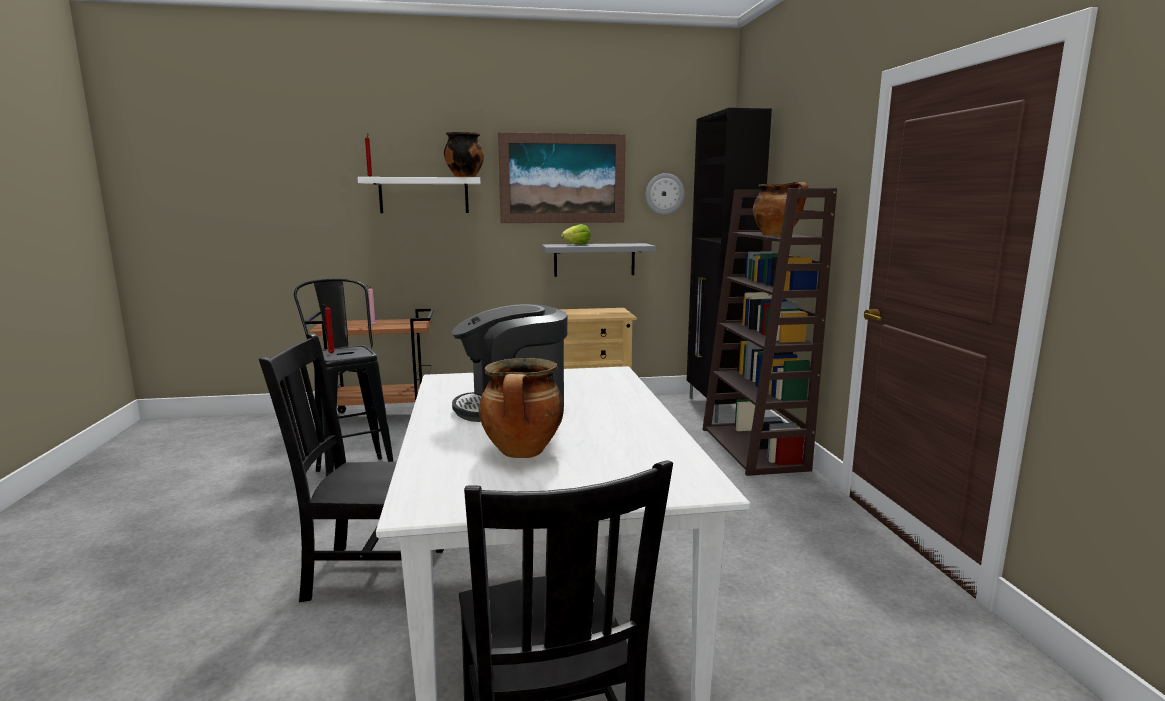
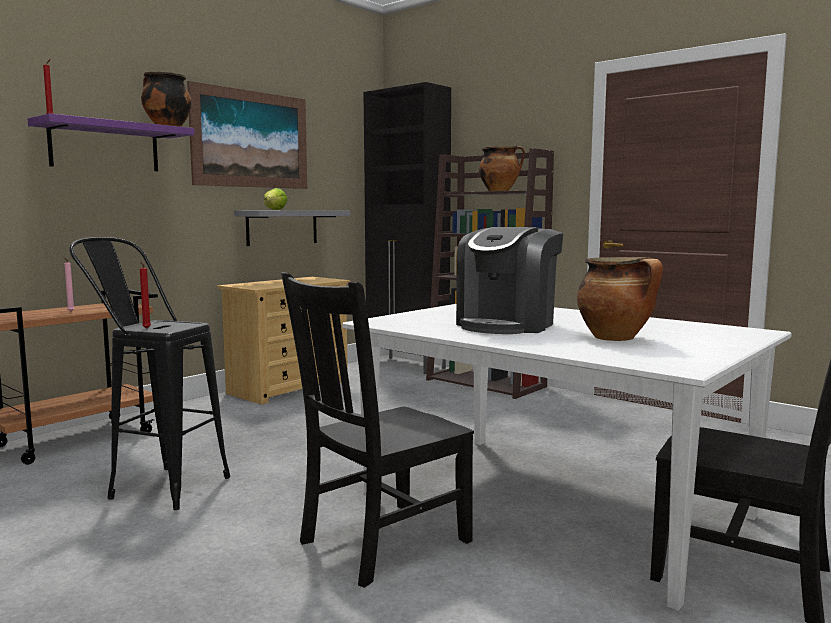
camera: 40 degrees left, 5 degrees down
(424, 195) = (105, 147): white shelf -> purple shelf
(664, 194) = (336, 162): wall clock -> none

